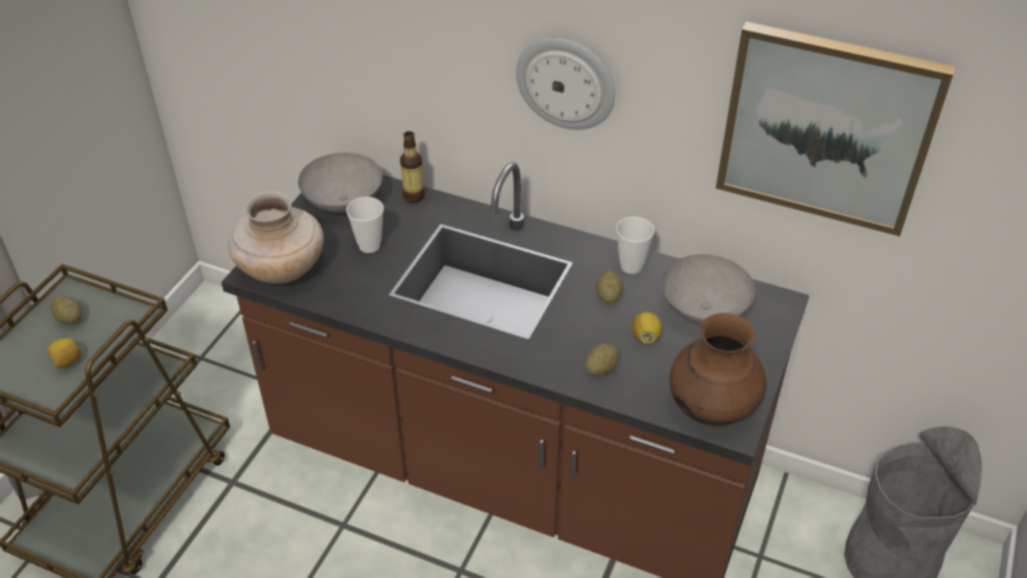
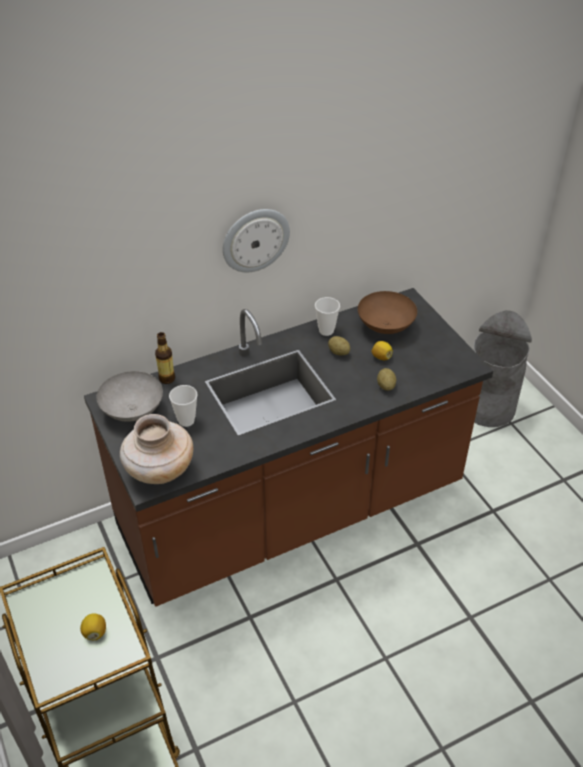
camera: 50 degrees left, 0 degrees up
(69, 318) = (52, 612): potato -> none
(704, 309) = (385, 326): grey bowl -> brown bowl
(712, 408) = (451, 364): brown vase -> none
(827, 128) = (408, 185): picture -> none

